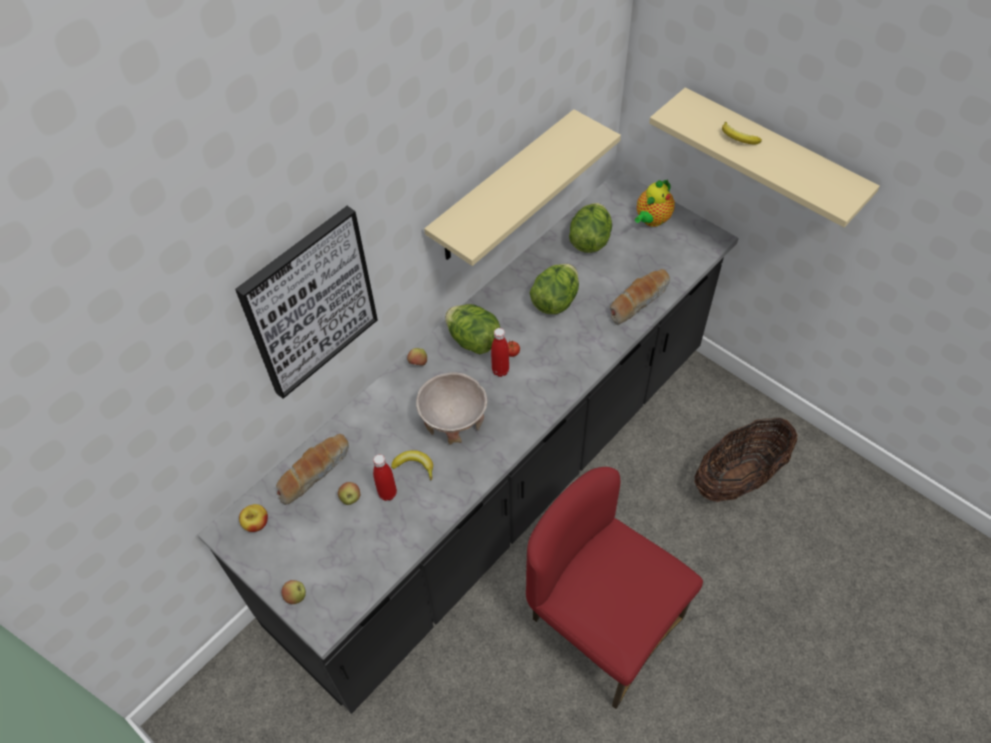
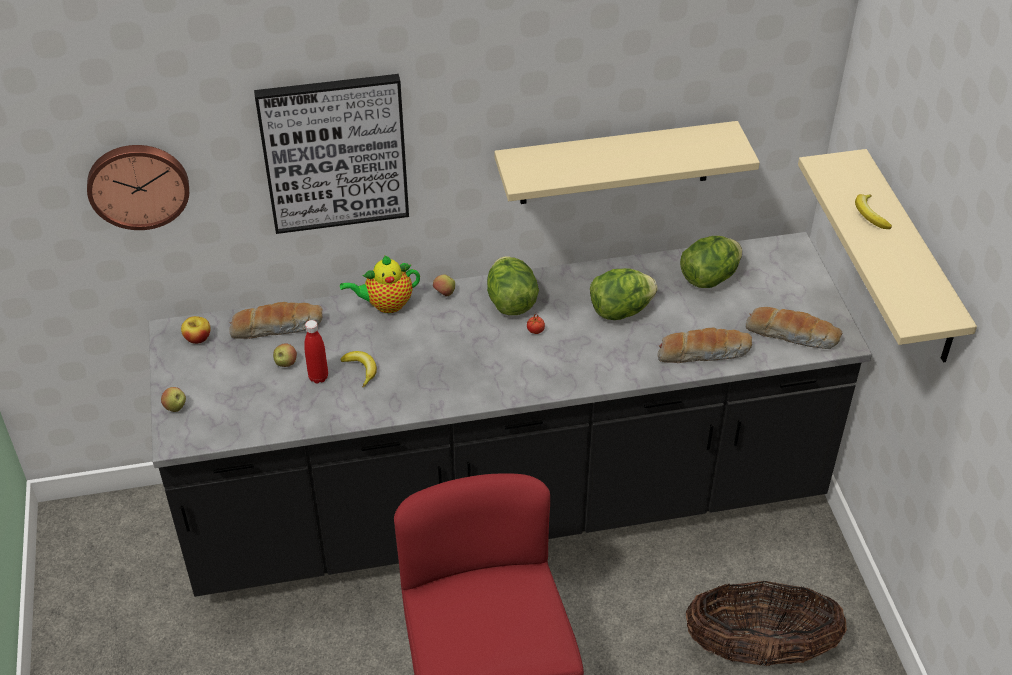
camera: 35 degrees right, 10 degrees down
(155, 432) = (138, 184): none -> wall clock
(453, 422) = (427, 355): beige bowl -> none
(500, 370) = (510, 339): red bottle -> none
(651, 220) = (793, 292): teapot -> teapot (386, 304)
(680, 252) = (792, 335): none -> bread

